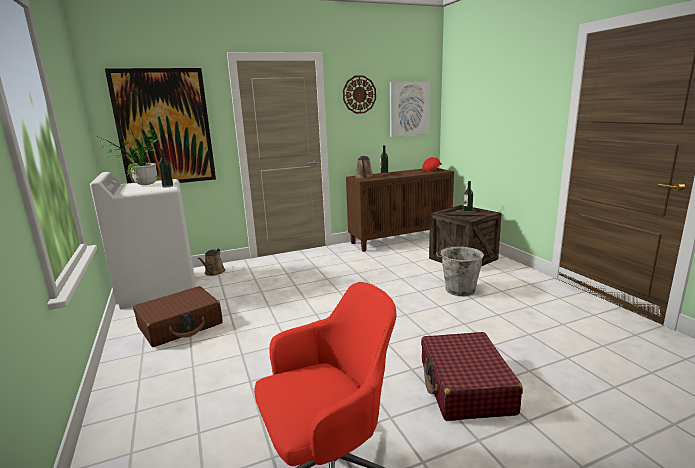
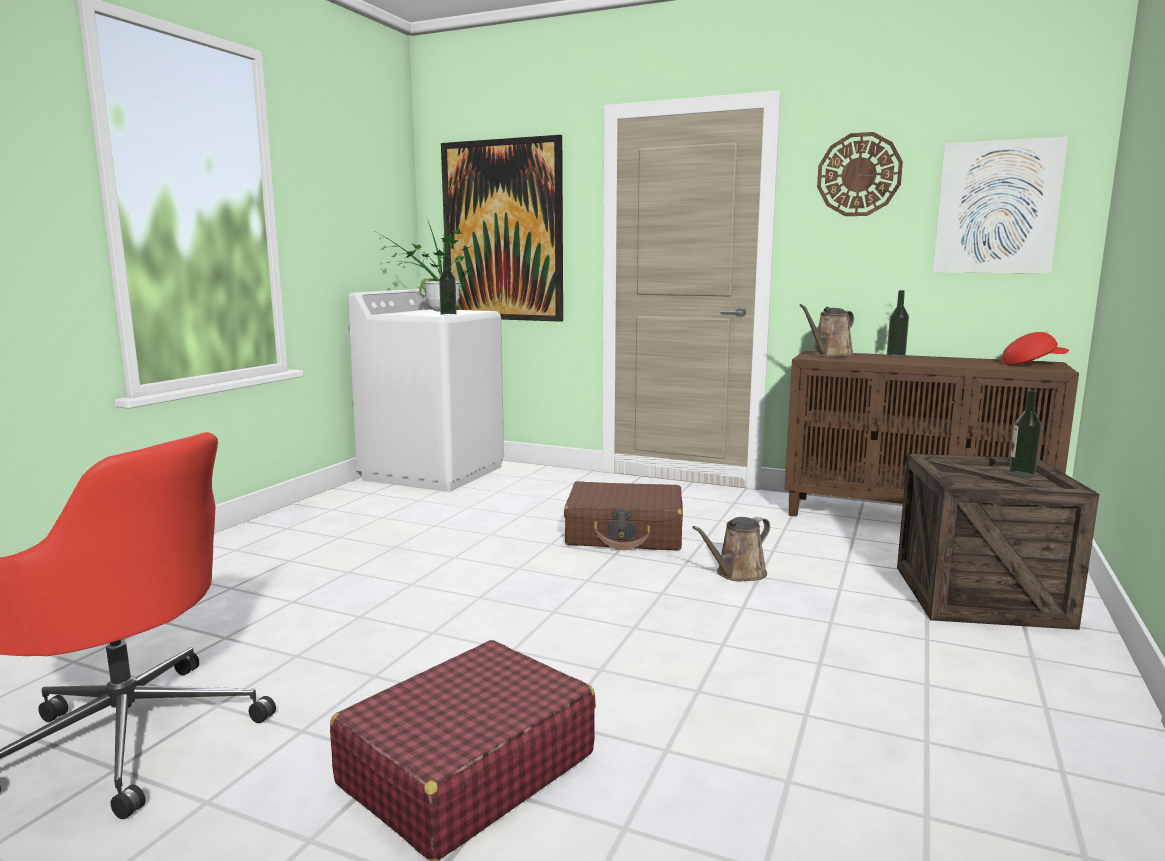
camera: 45 degrees right, 5 degrees down
(180, 325) = (369, 517): brown suitcase -> brown suitcase (625, 534)
(214, 272) = (522, 474): brown watering can -> brown watering can (737, 574)
(458, 290) = (826, 639): grey bucket -> none

